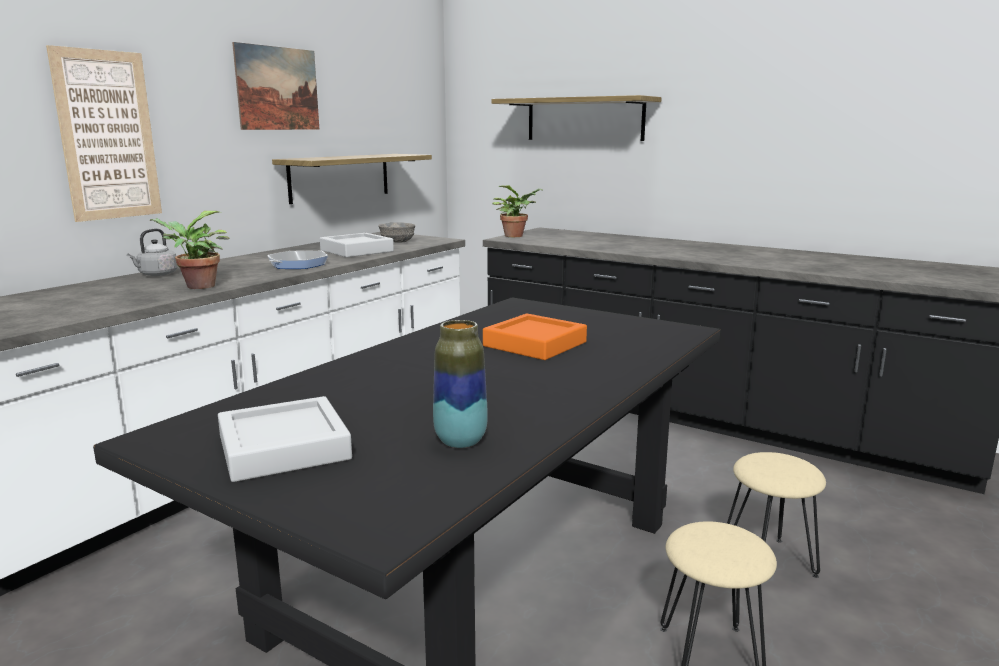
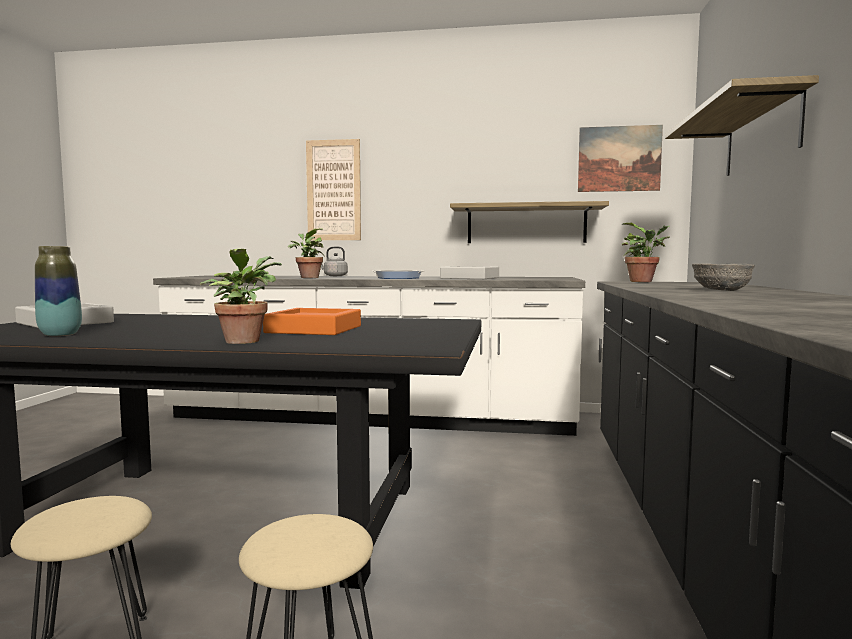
camera: 65 degrees right, 10 degrees down
(278, 88) = (466, 153): picture -> picture (619, 159)
(397, 242) = (527, 278): grey bowl -> grey bowl (720, 290)
(598, 369) = (243, 340): none -> potted plant

